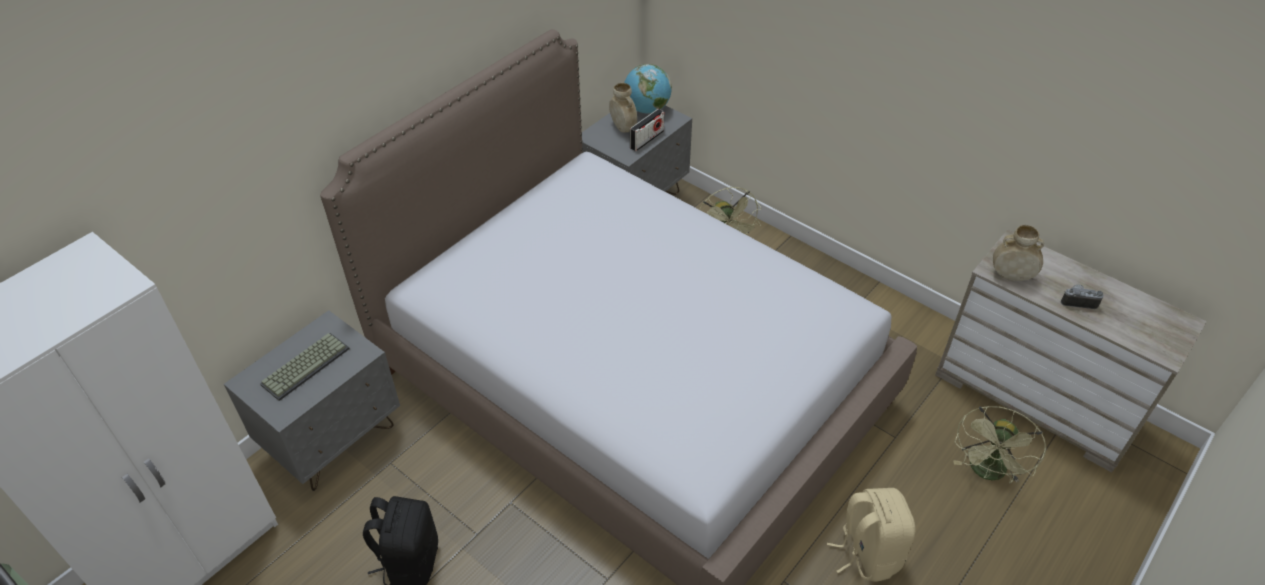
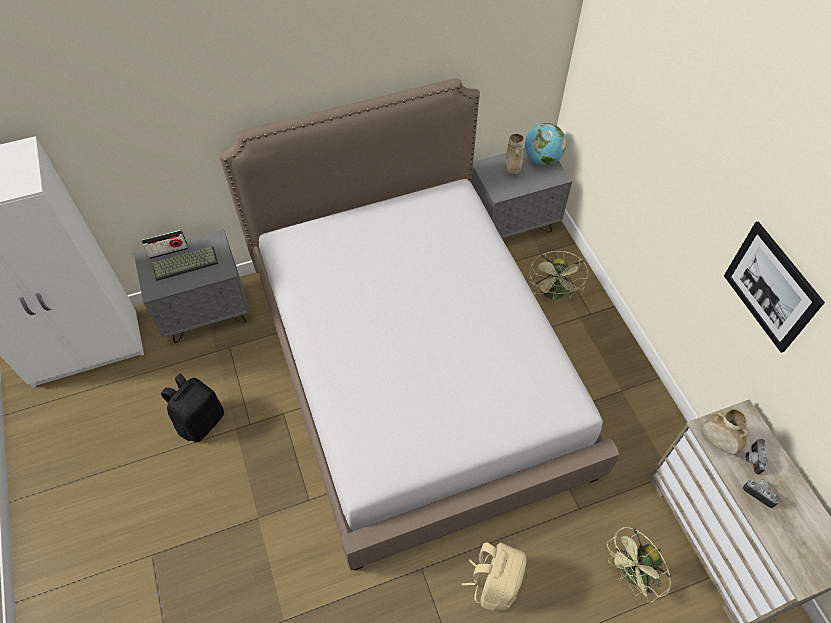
camera: 30 degrees right, 10 degrees up
(647, 139) = (523, 186): radio -> radio (168, 251)
(991, 96) = (771, 287): none -> picture
(1049, 276) = (751, 459): none -> camera

